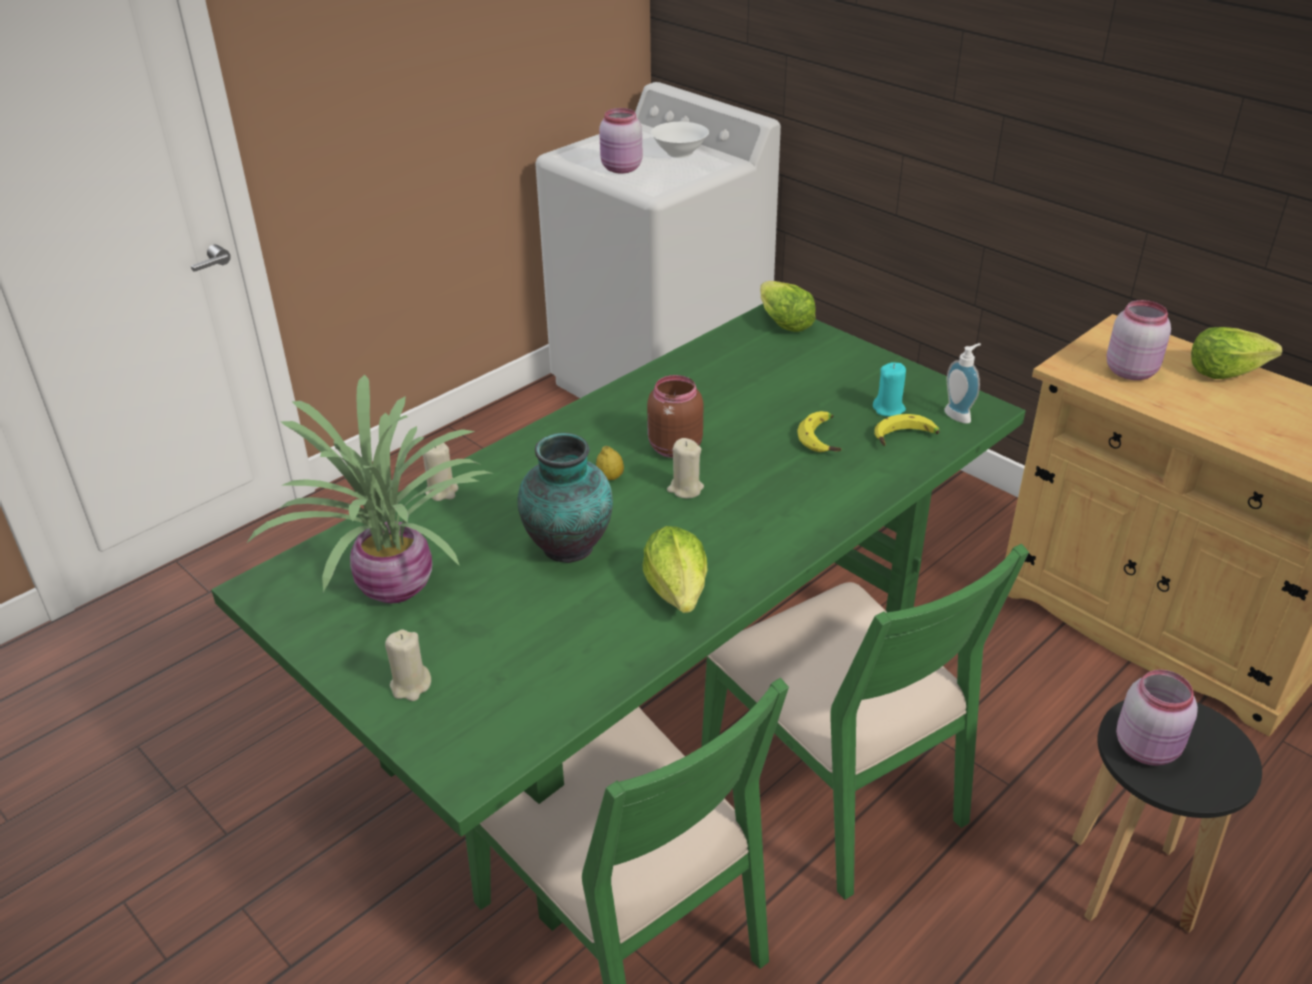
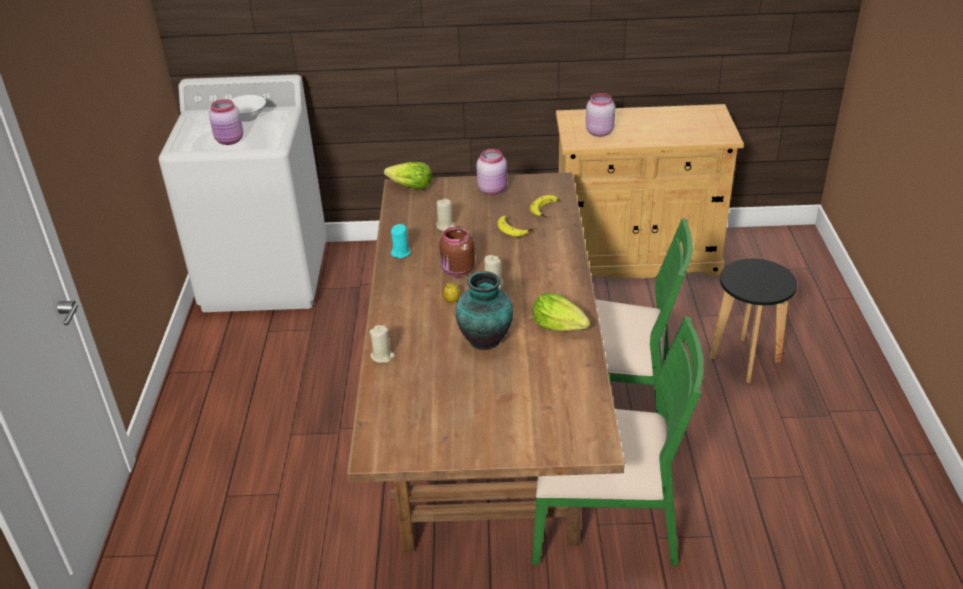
camera: 45 degrees left, 0 degrees up
(396, 584) = (436, 406): potted plant -> none
(410, 685) = (518, 437): beige candle -> beige candle (445, 226)
(657, 698) = (487, 424): green dining table -> brown dining table
(889, 409) = (520, 201): turquoise candle -> turquoise candle (401, 253)
(960, 415) = (551, 188): soap dispenser -> none
(1148, 748) = (749, 285): pink jar -> pink jar (493, 189)
(1225, 371) = (631, 115): lettuce -> none

